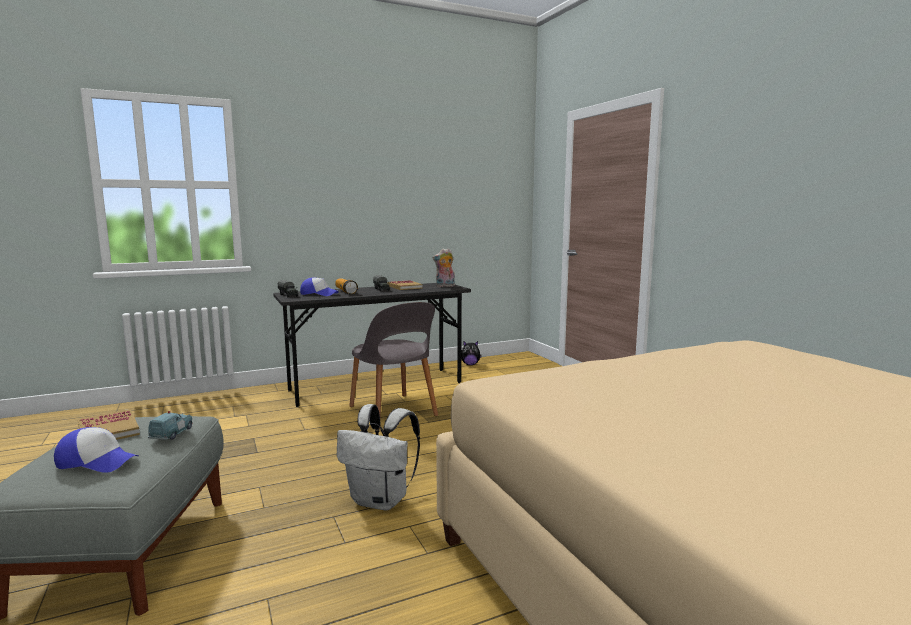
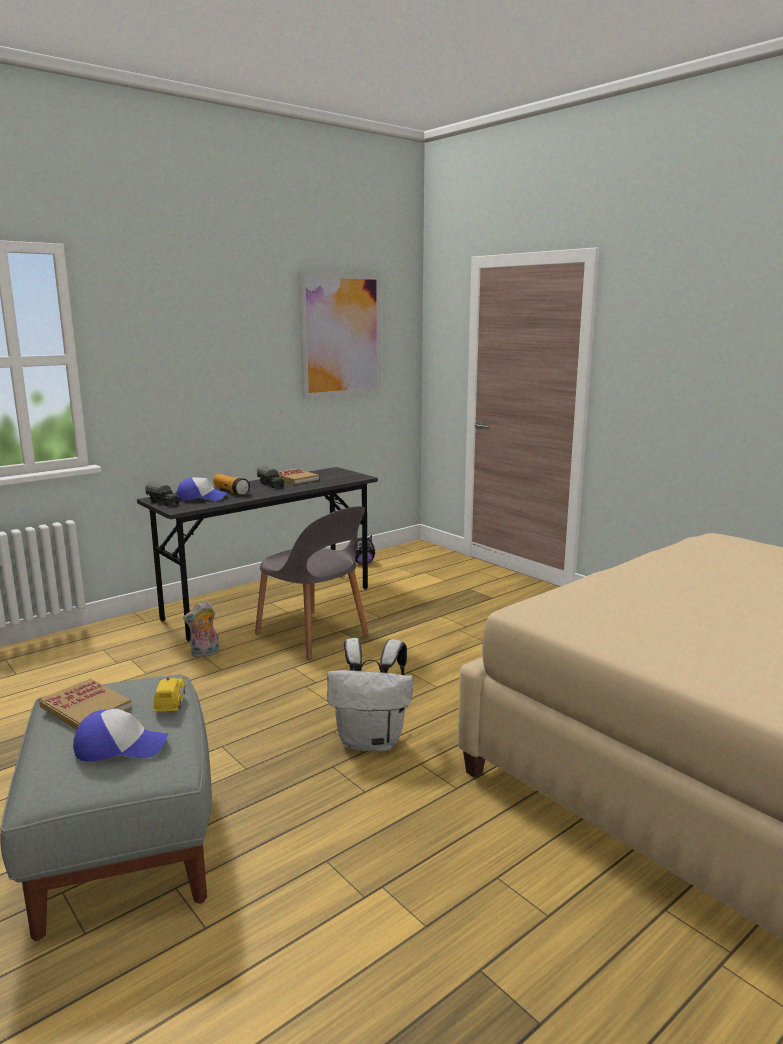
camera: 15 degrees left, 5 degrees up
(172, 434) = (170, 702): blue toy car -> yellow toy car
(445, 286) = (342, 474): plush toy -> plush toy (205, 654)
(458, 178) = (341, 335): none -> picture

